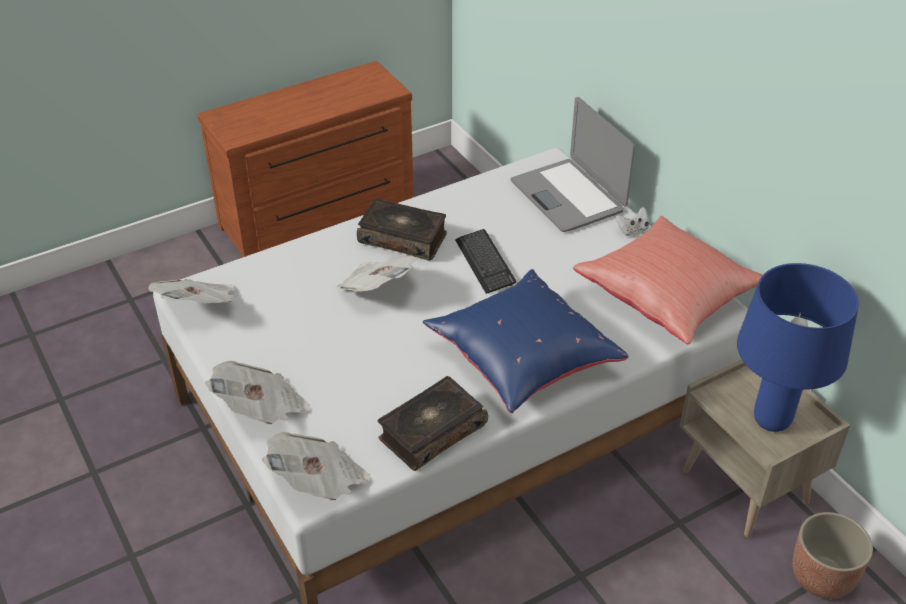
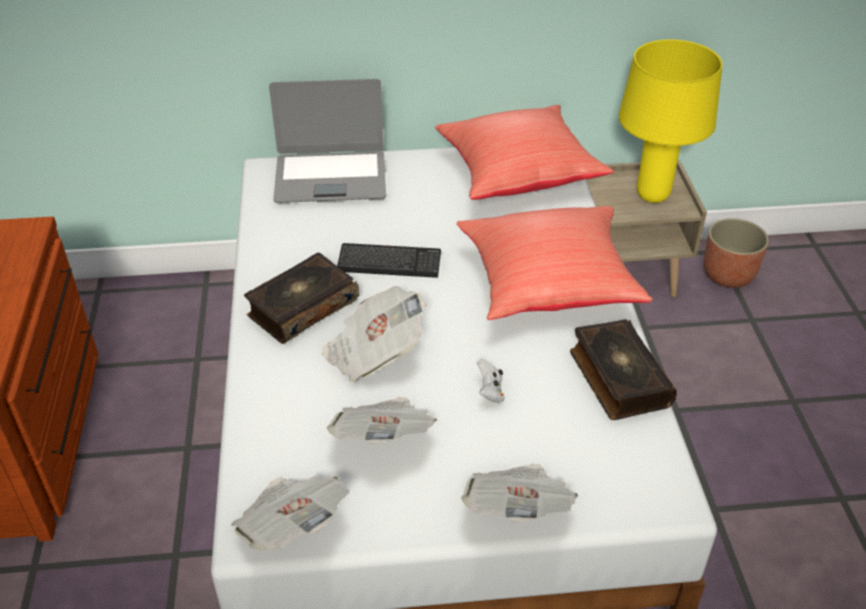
camera: 65 degrees left, 0 degrees up
(319, 482) = (655, 488): newspaper -> newspaper (384, 438)
(521, 361) = (549, 286): blue pillow -> red pillow
(632, 229) = (411, 160): white game controller -> white game controller (490, 391)
(772, 421) = (653, 195): blue table lamp -> yellow table lamp

